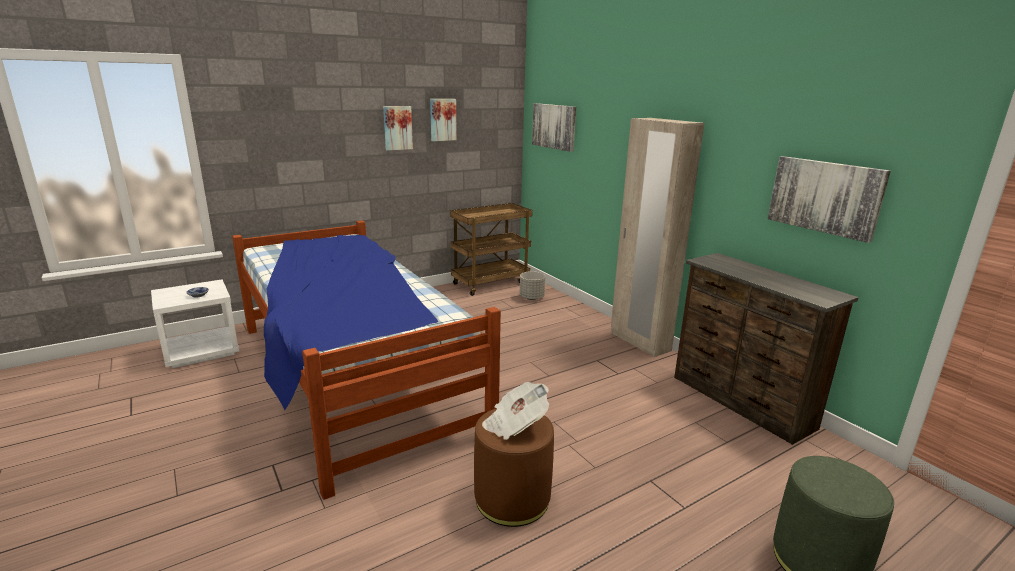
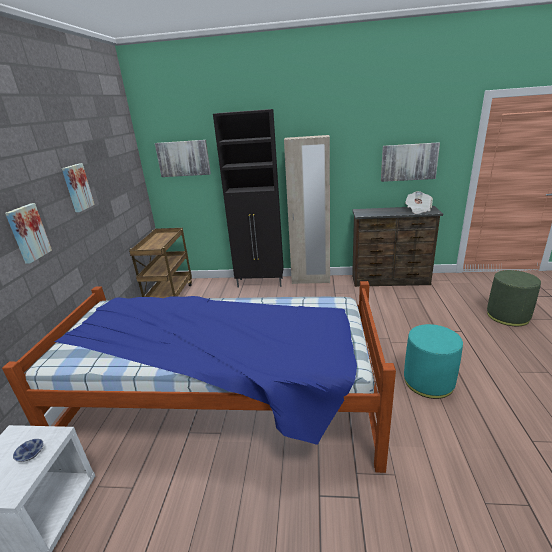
camera: 50 degrees left, 5 degrees up
(442, 119) = (101, 171): picture -> picture (27, 233)
(512, 499) = (428, 381): brown ottoman -> turquoise ottoman
(515, 424) = (434, 336): newspaper -> newspaper (418, 210)
(531, 297) = (214, 289): grey planter -> none
(583, 315) = (261, 283): none -> black cabinet

